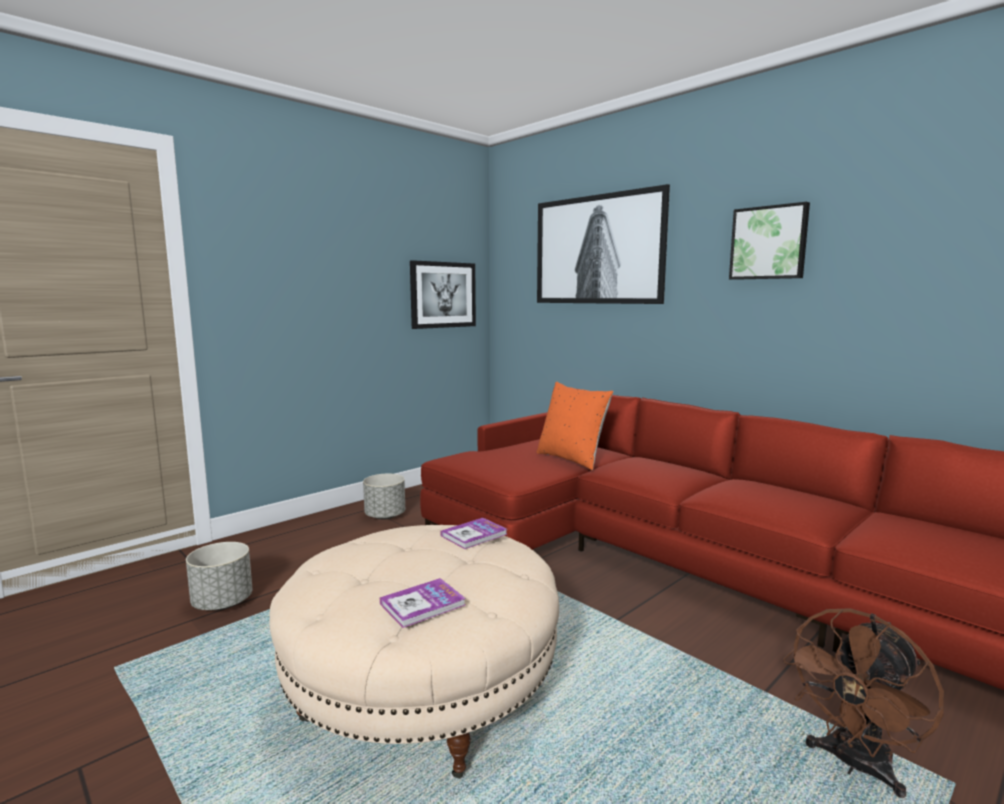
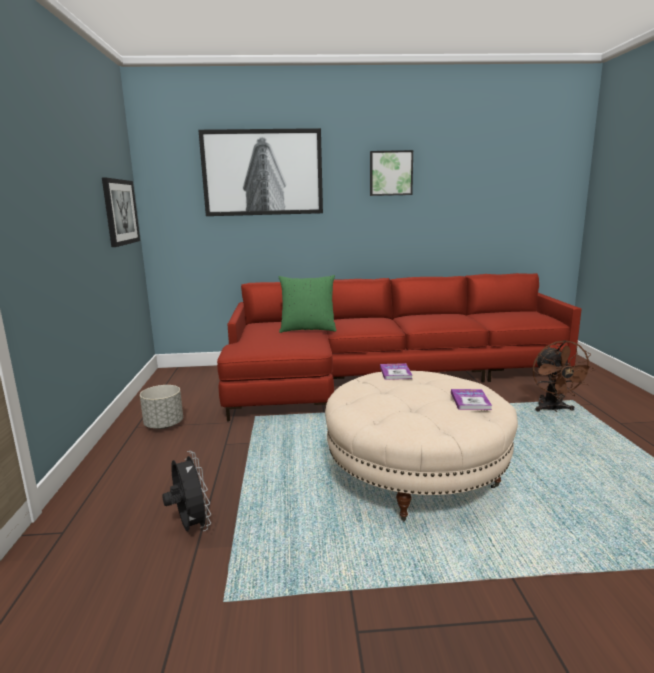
camera: 50 degrees left, 5 degrees up
(222, 603) = (190, 527): grey planter -> black fan
(572, 459) = (308, 329): orange pillow -> green pillow

